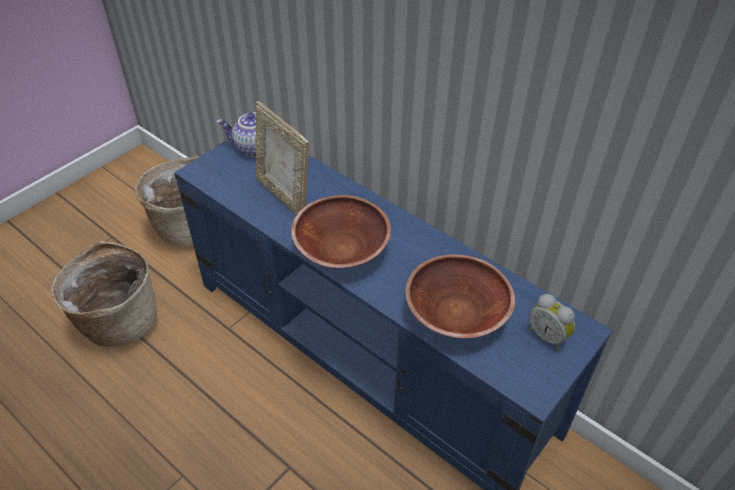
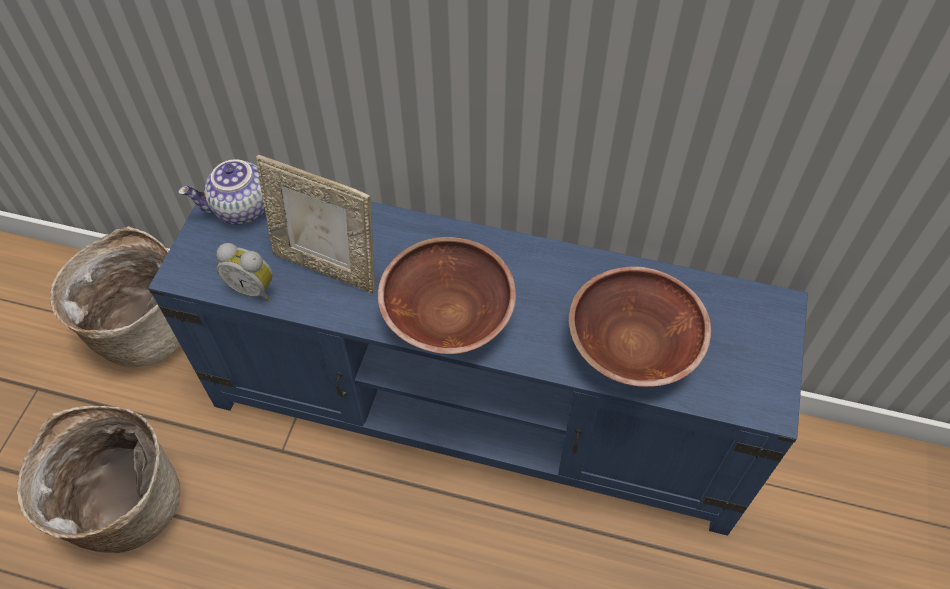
camera: 25 degrees left, 10 degrees up
(548, 336) = (747, 330): alarm clock -> alarm clock (253, 287)

